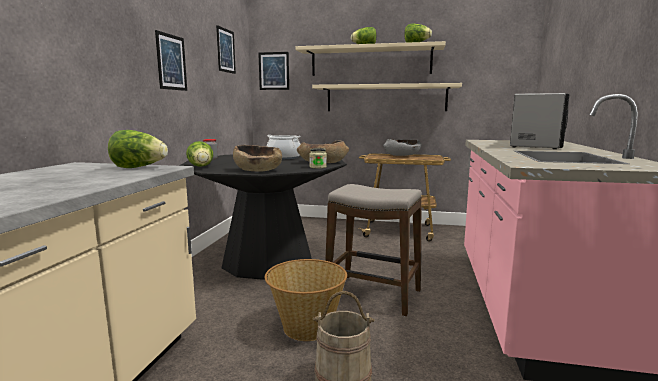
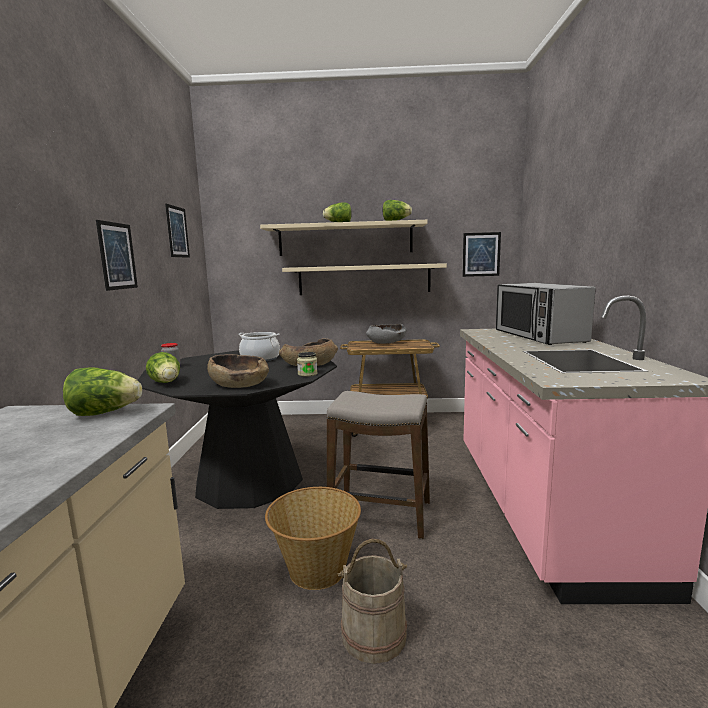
camera: 10 degrees left, 0 degrees up
(274, 71) = (233, 251): picture -> picture (481, 254)
(538, 144) = (538, 336): microwave -> microwave turned 150 degrees clockwise

